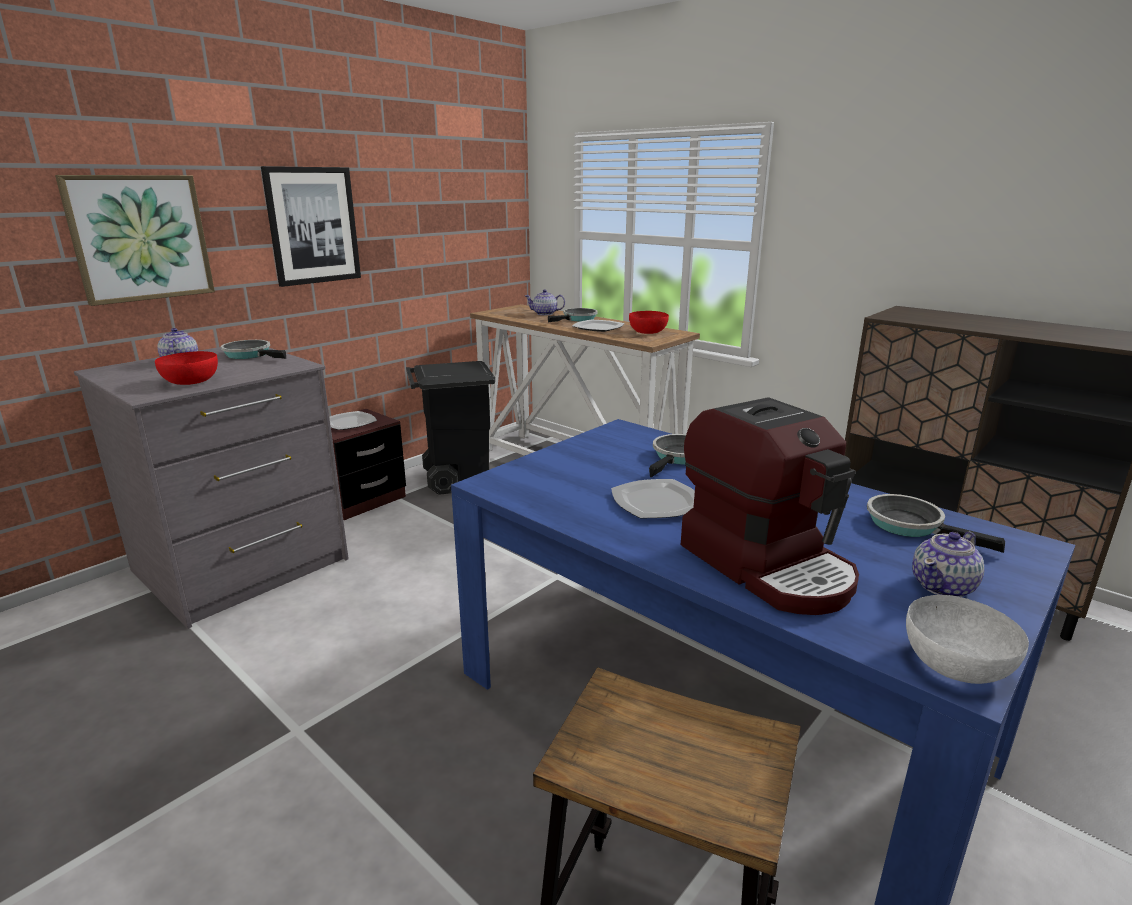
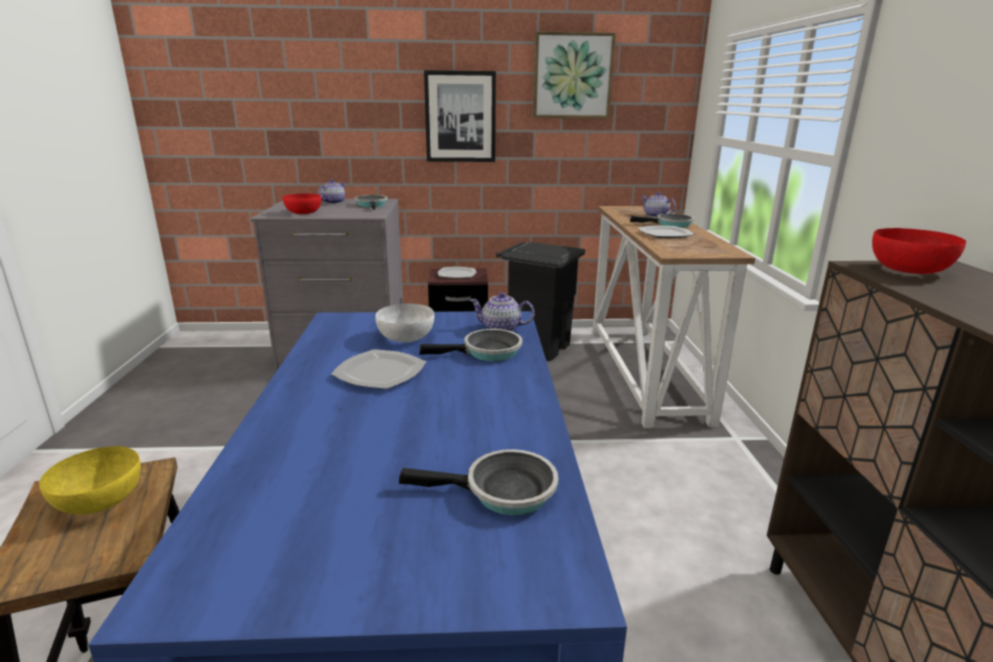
camera: 45 degrees right, 0 degrees up
(140, 238) = (336, 118): picture -> picture (572, 76)
(637, 733) = (99, 501): none -> yellow bowl
(648, 332) = (700, 246): red bowl -> red bowl (910, 270)
(768, 565) = (312, 446): coffee machine -> none
(910, 525) = (503, 492): frying pan -> frying pan turned 90 degrees clockwise
(943, 586) = (367, 546): teapot -> teapot (501, 329)
(957, 664) = (194, 591): white bowl -> white bowl (406, 337)

